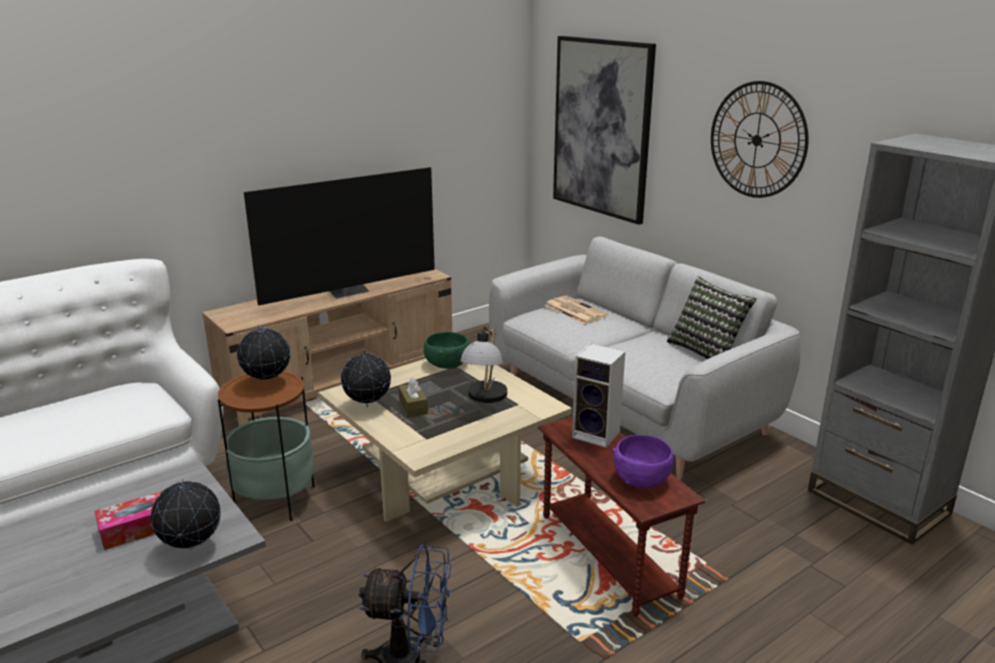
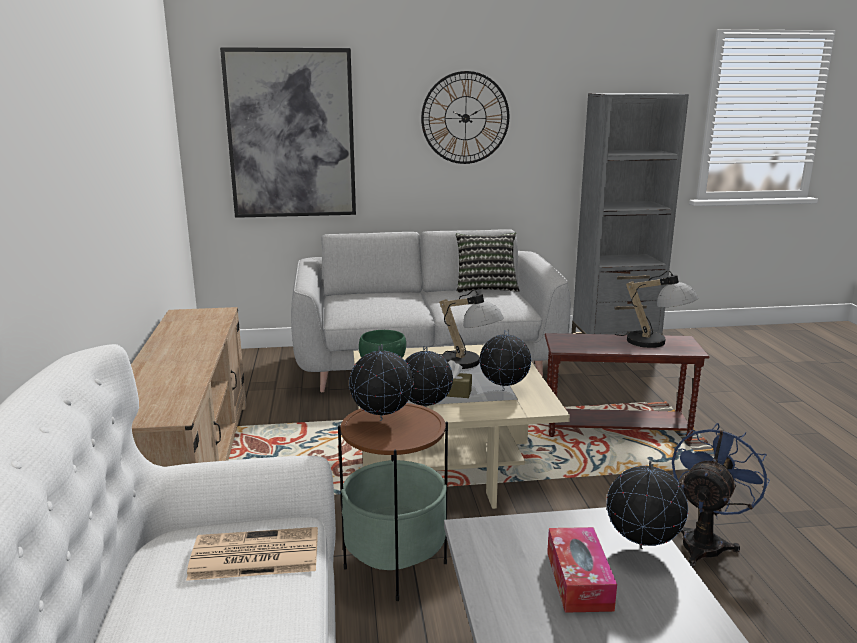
camera: 60 degrees left, 5 degrees down
(348, 291) = (187, 348): television -> none
(440, 428) = (504, 390): none -> globe
(574, 310) = (360, 299): newspaper -> newspaper (253, 555)
(598, 435) = (584, 340): speaker -> none
(641, 479) = (656, 343): purple bowl -> table lamp

